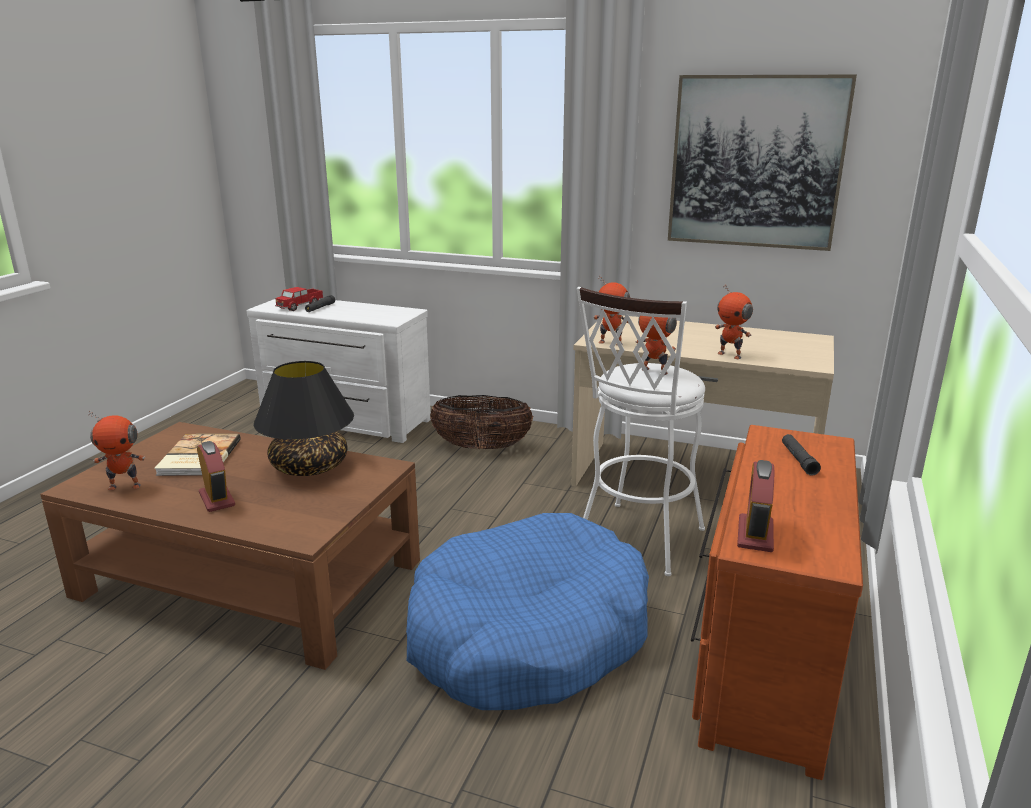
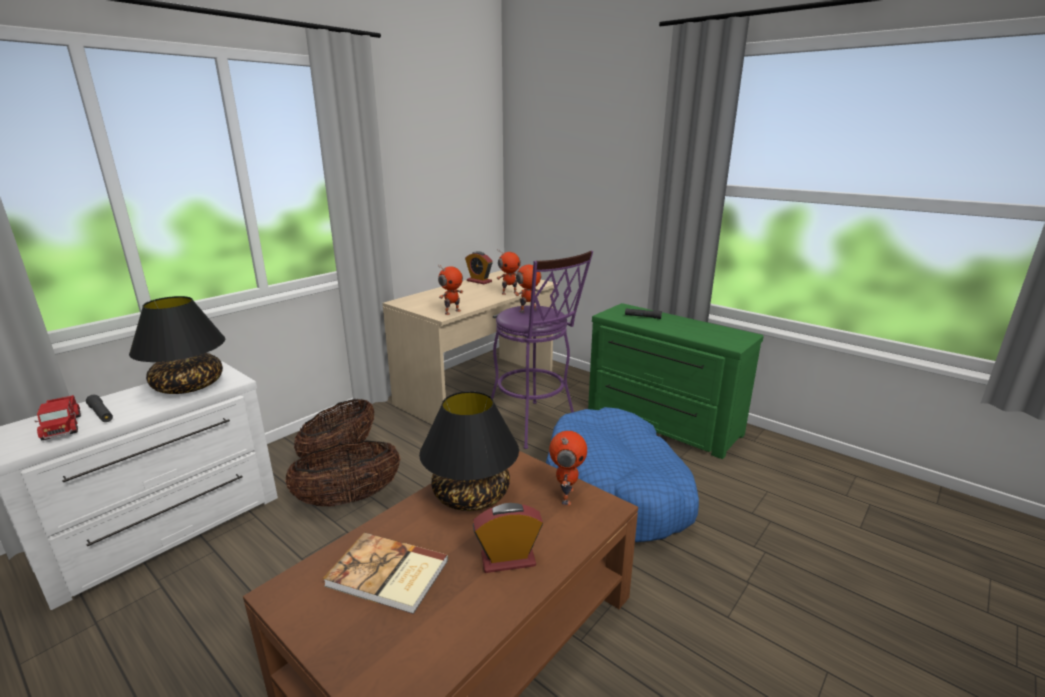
camera: 70 degrees left, 0 degrees up
(125, 486) = (425, 644): toy robot -> toy robot (566, 496)
(374, 313) = (189, 386): none -> black table lamp
(417, 472) = (349, 498): none -> basket
(635, 542) = (535, 427): white stool -> purple stool
(755, 534) = (720, 341): alarm clock -> alarm clock (479, 281)
(756, 162) = (436, 171): picture -> none
(761, 660) = (661, 423): brown dresser -> green dresser

